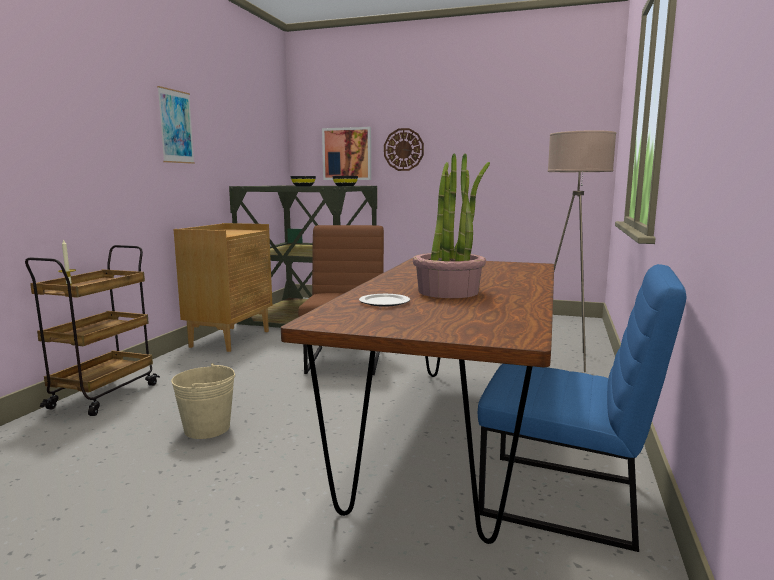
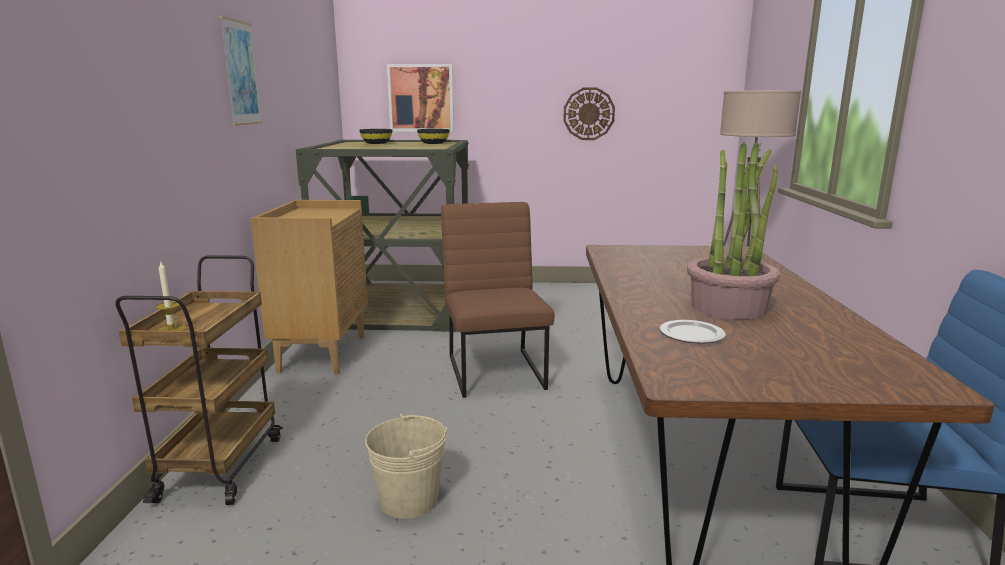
camera: 15 degrees left, 5 degrees up
(403, 149) = (495, 93): wall clock -> wall clock (589, 114)

